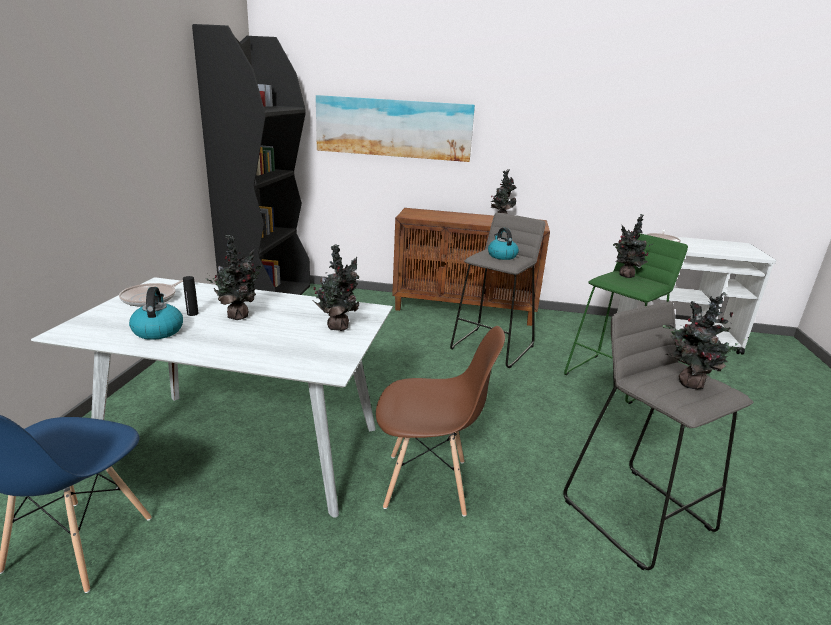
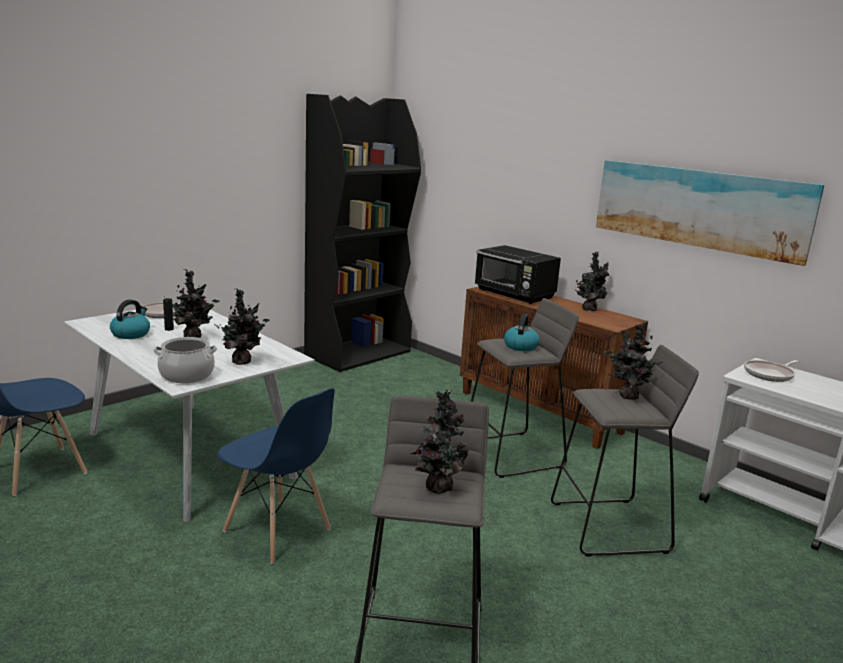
camera: 35 degrees right, 5 degrees down
(315, 357) = (187, 375): none -> cooking pot
(393, 128) = (498, 193): picture -> picture (698, 208)
(428, 484) = (278, 531): brown chair -> blue chair
(436, 216) = (514, 295): none -> black microwave
(612, 378) = (609, 527): green stool -> grey stool

